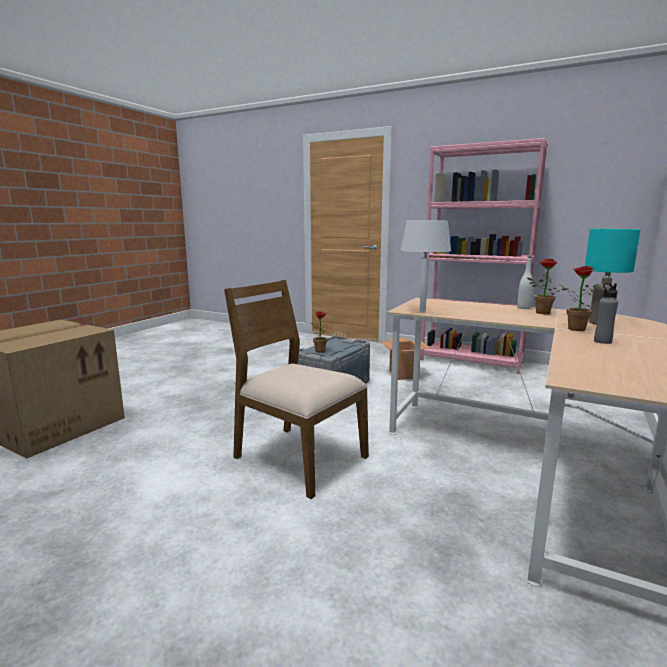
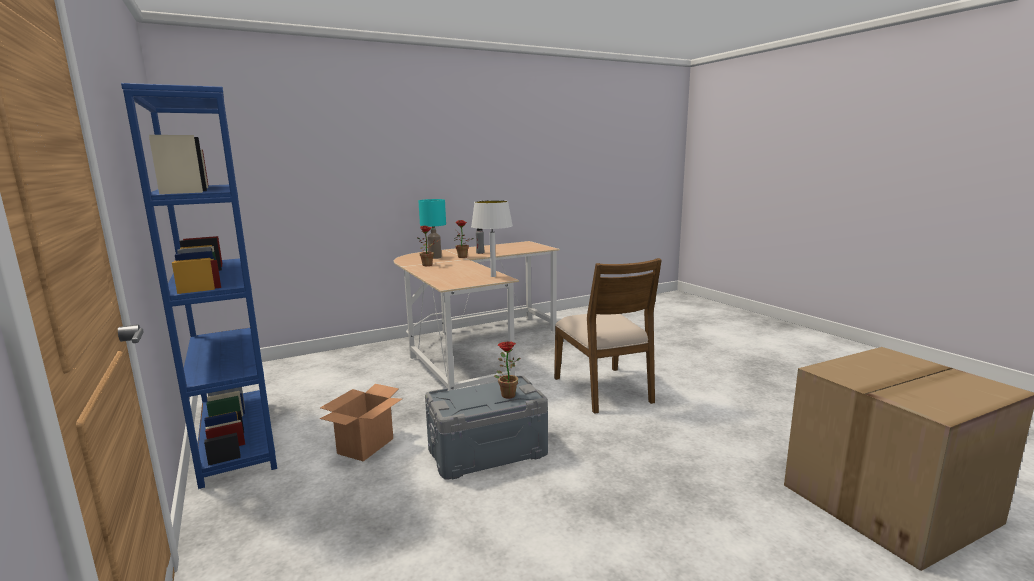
camera: 145 degrees left, 0 degrees up
(471, 361) = (237, 439): pink bookcase -> blue bookcase
(524, 308) = (418, 269): white bottle -> none

